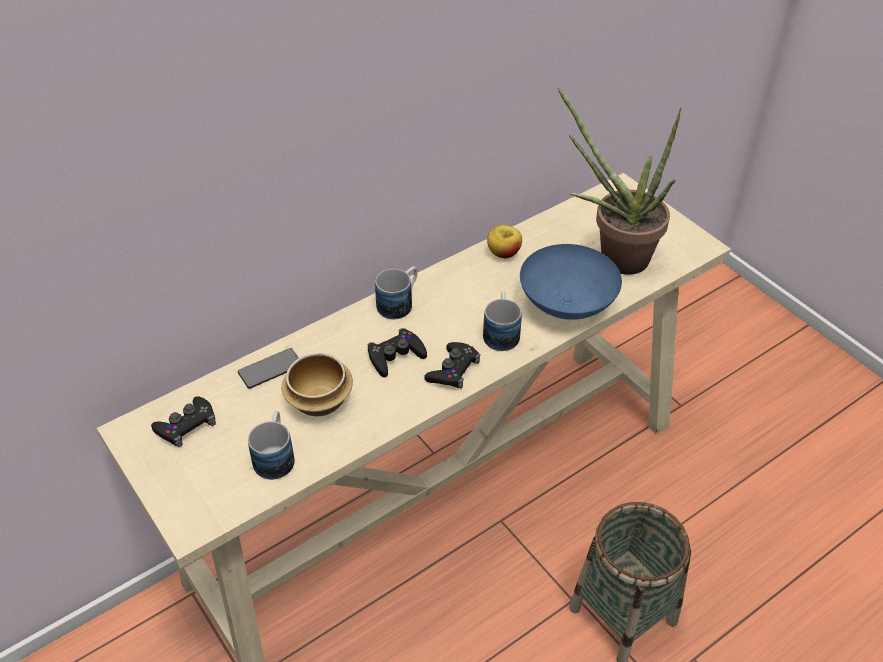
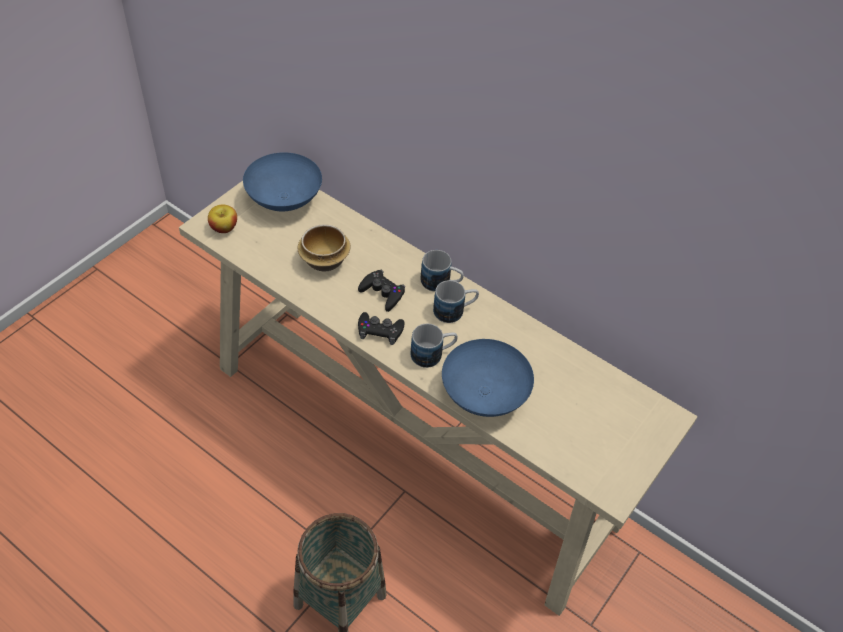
camera: 70 degrees right, 5 degrees up
(186, 425) = (283, 200): black game controller -> blue bowl
(270, 369) = (346, 227): phone -> none
(275, 455) = (269, 250): mug -> mug (455, 311)
(503, 253) = (531, 339): apple -> apple (224, 228)
(613, 256) = (564, 422): potted plant -> none

